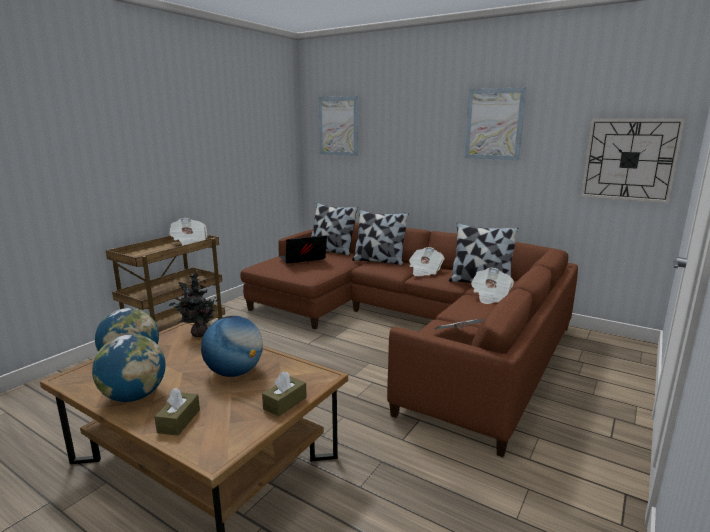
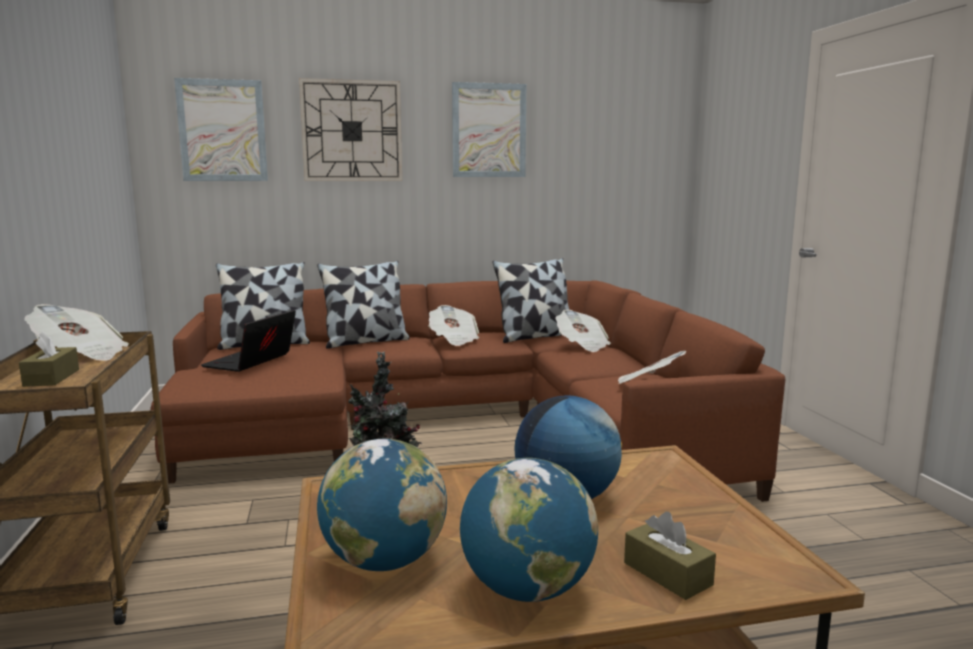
camera: 45 degrees left, 5 degrees down
(285, 403) = (708, 495): brown tissue box -> brown tissue box (51, 378)
(629, 160) = (639, 171): wall clock -> wall clock (352, 131)

